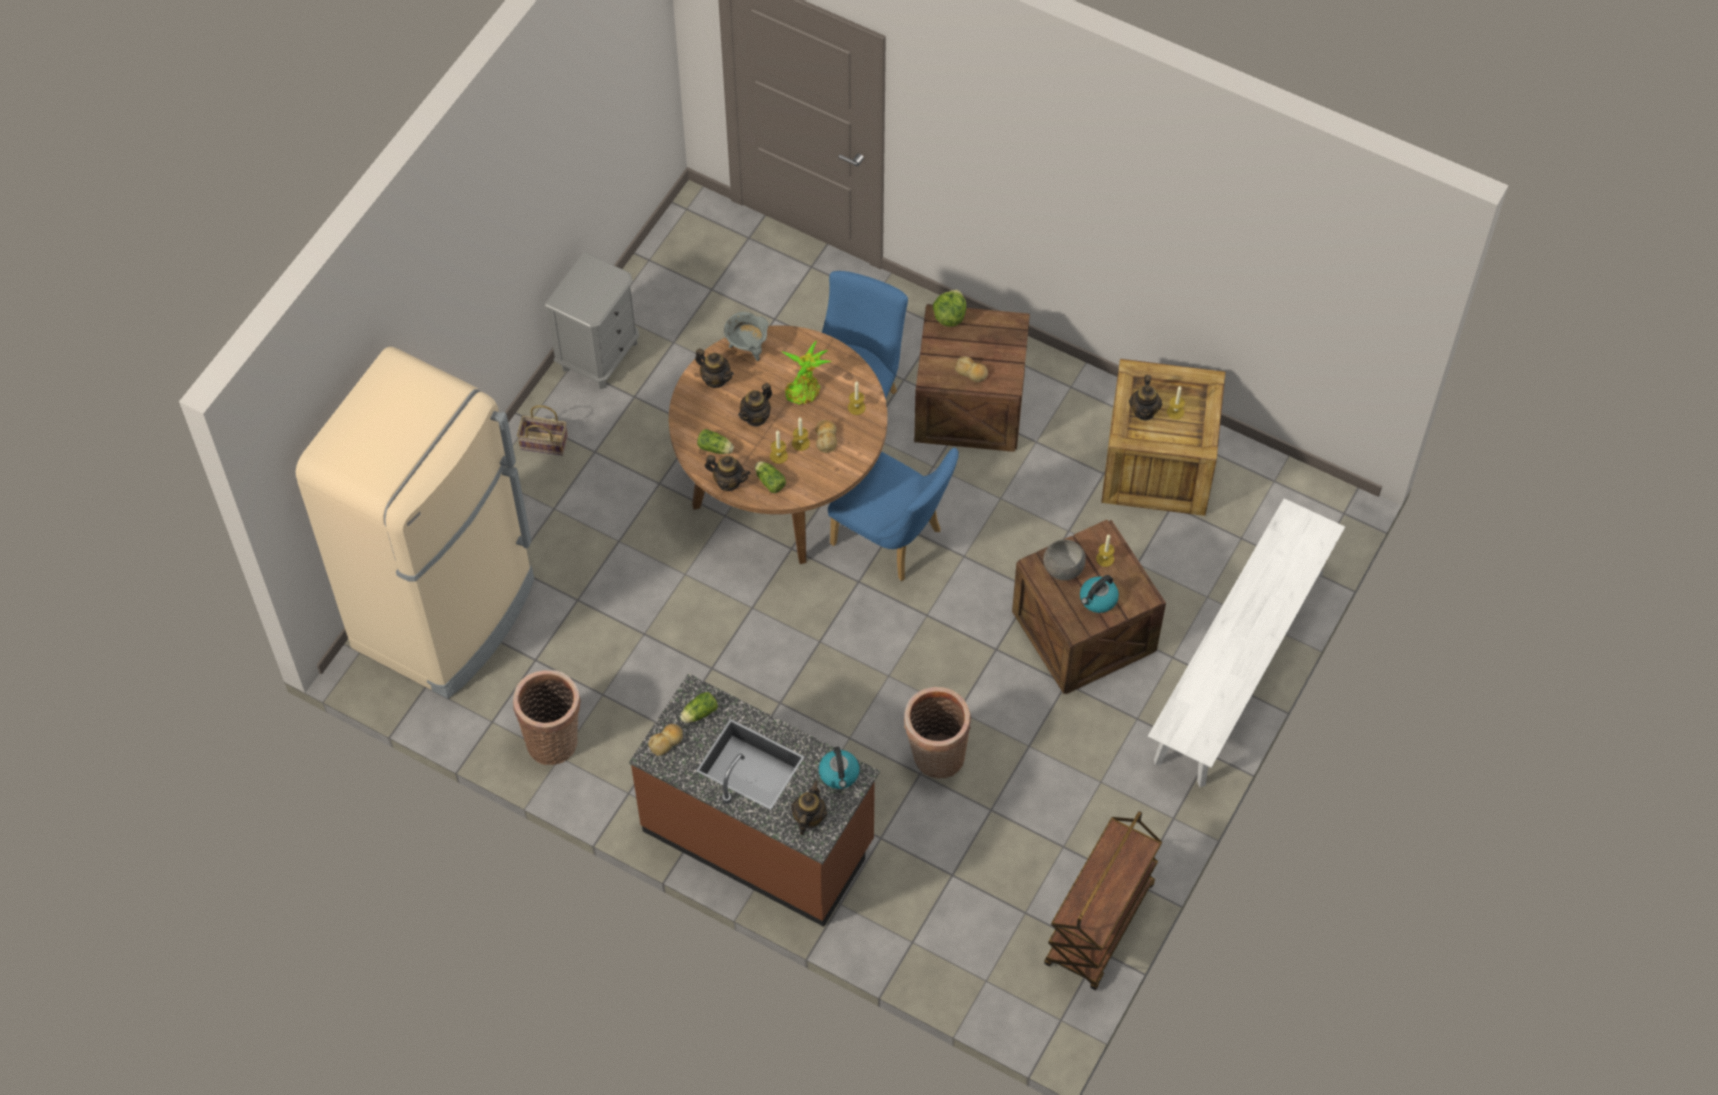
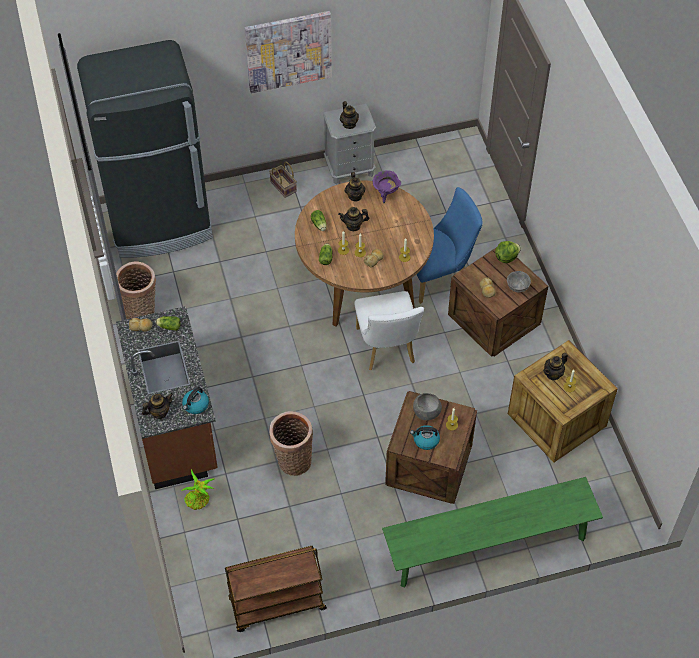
camera: 45 degrees right, 5 degrees down
(446, 614) = (160, 224): beige fridge -> black fridge
(495, 252) = (288, 51): none -> picture
(728, 481) = (307, 243): teapot -> teapot (349, 124)
(747, 347) = (386, 194): grey cooking pot -> purple cooking pot
(804, 389) = (390, 231): potted plant -> potted plant (199, 500)
(893, 540) = (387, 349): blue chair -> white chair
(999, 341) = (517, 286): none -> grey bowl
(1239, 666) = (488, 547): white bench -> green bench

